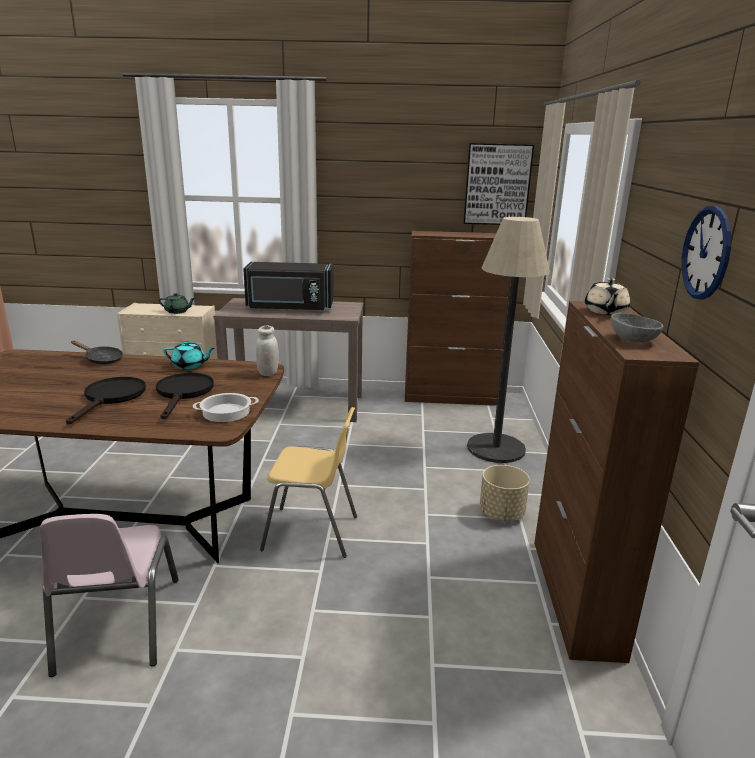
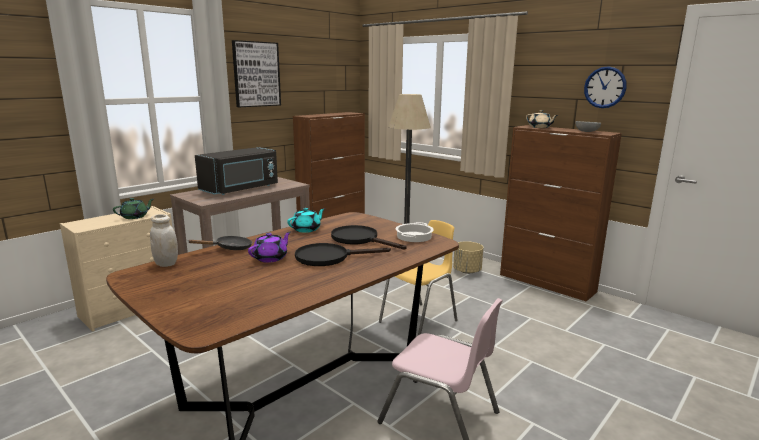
camera: 50 degrees left, 5 degrees down
(88, 379) = (271, 258): none -> purple teapot
(111, 398) = (329, 257): black frying pan -> black frying pan turned 60 degrees counterclockwise
(268, 373) = (364, 217): white jar -> white jar (166, 263)
(497, 184) = (336, 79): picture -> picture (256, 74)

